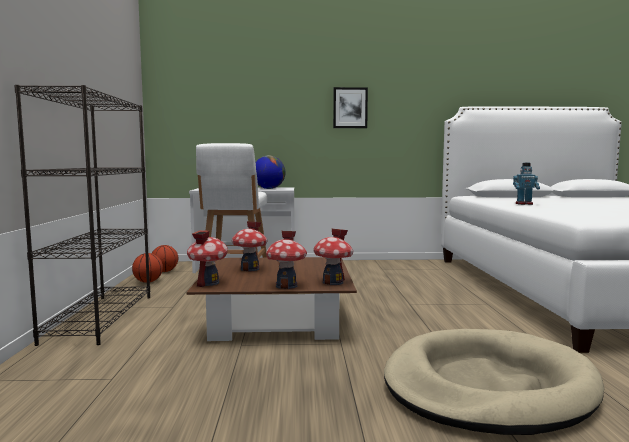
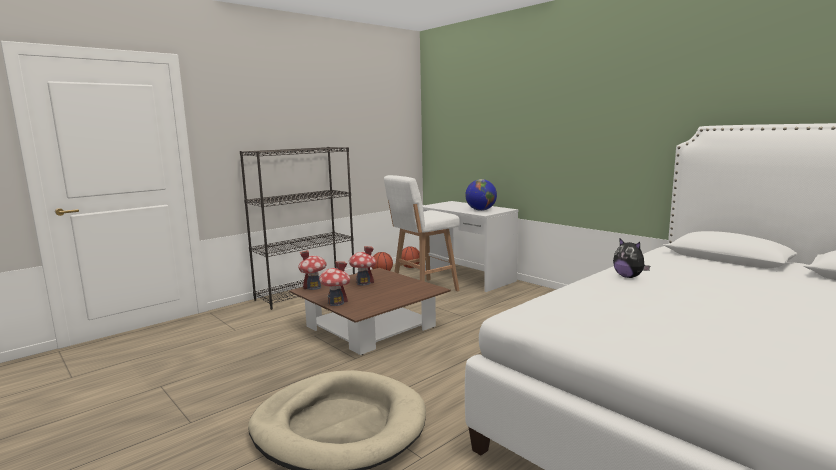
camera: 50 degrees right, 5 degrees up
(333, 282) = (365, 309): toy house -> none
(350, 108) = (574, 128): picture -> none
(524, 204) = (628, 277): toy robot -> plush toy

